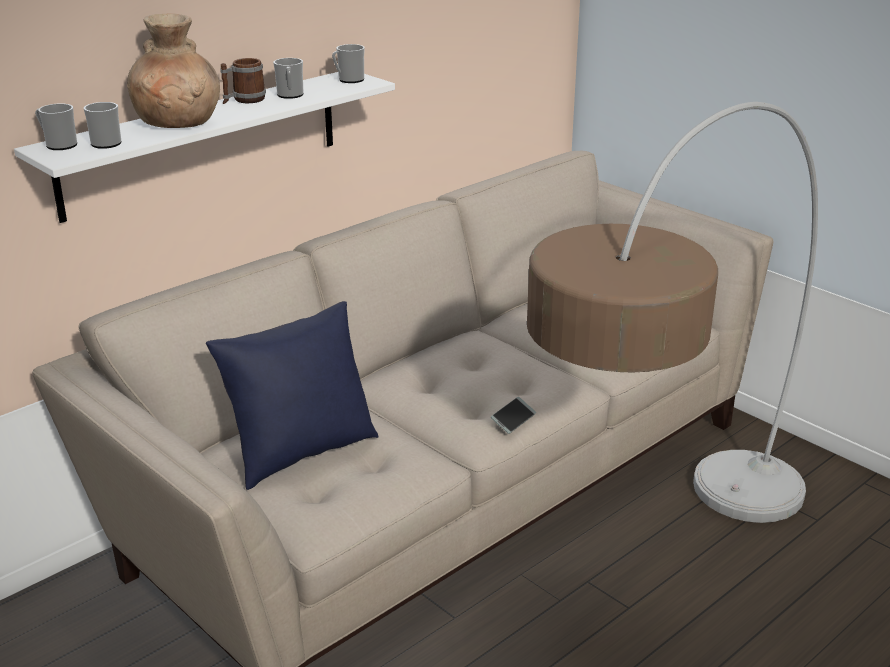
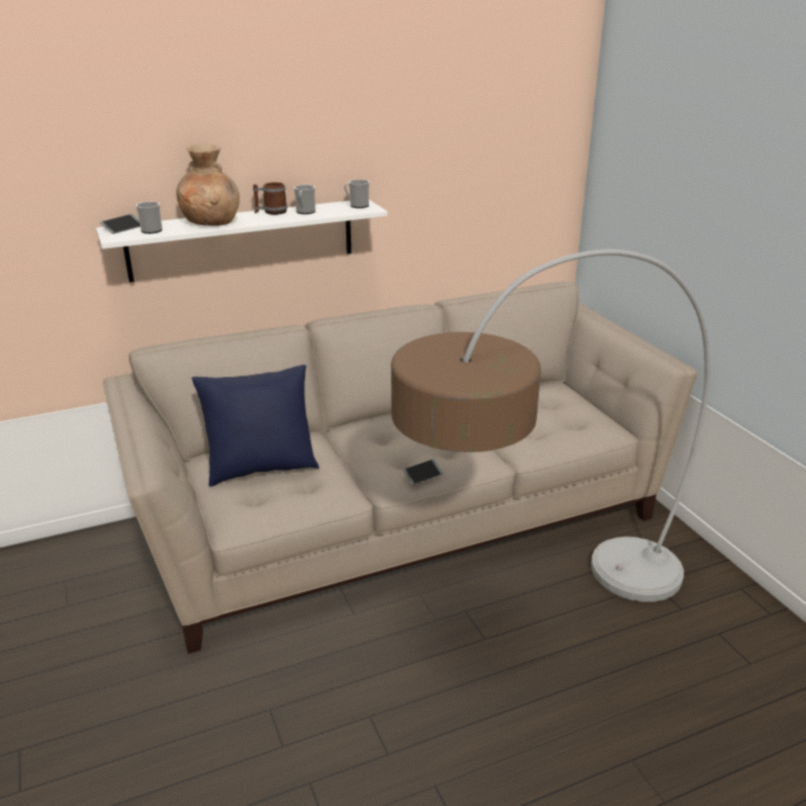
camera: 20 degrees right, 0 degrees up
(58, 145) = (123, 228): mug -> phone

